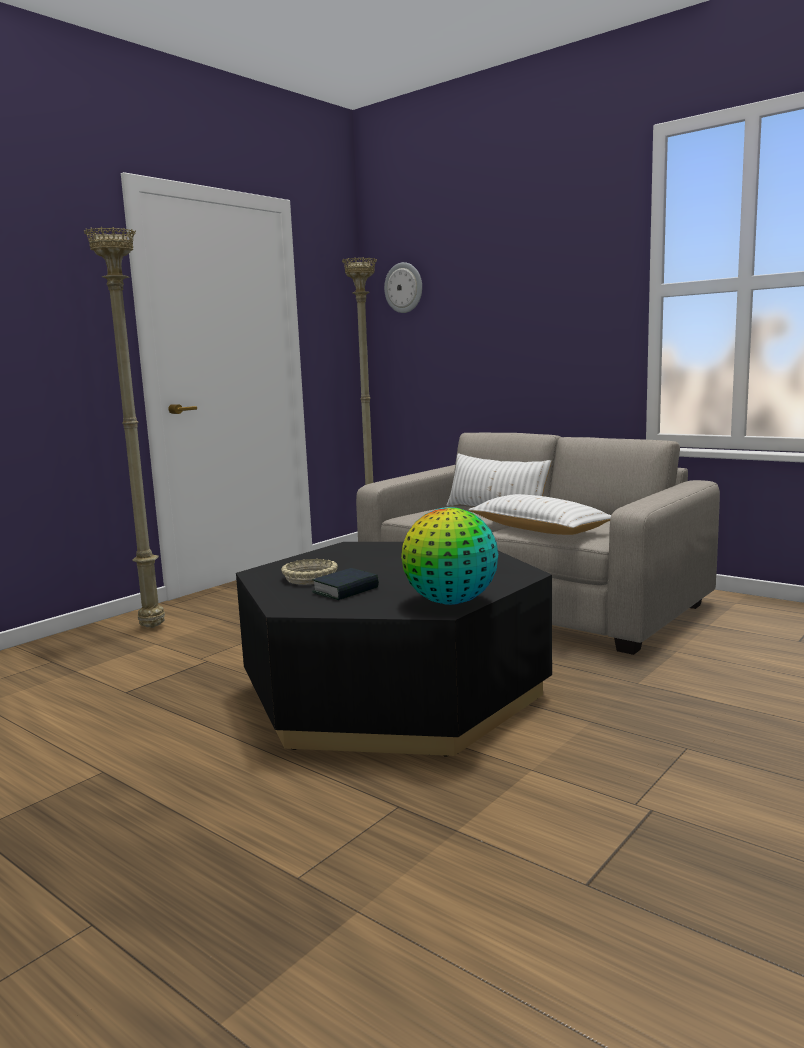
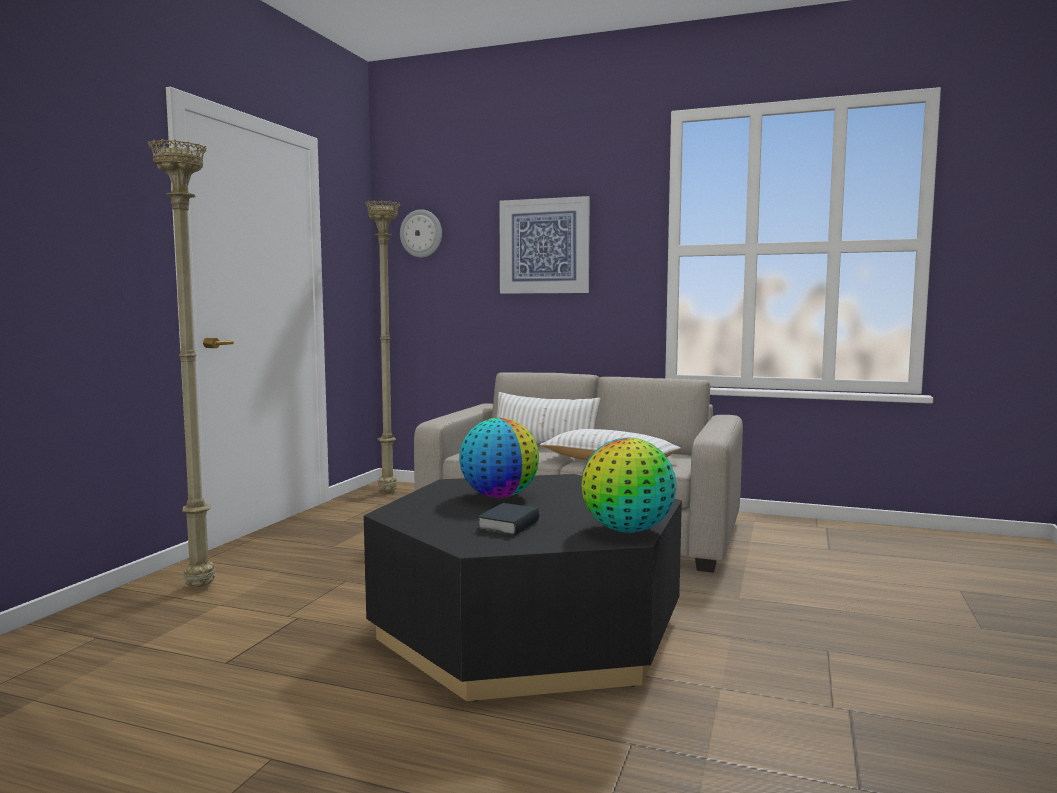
camera: 20 degrees left, 5 degrees down
(310, 578) = (454, 516): beige bowl -> none
(374, 561) = (499, 496): none -> globe
(520, 294) = (544, 246): none -> picture

